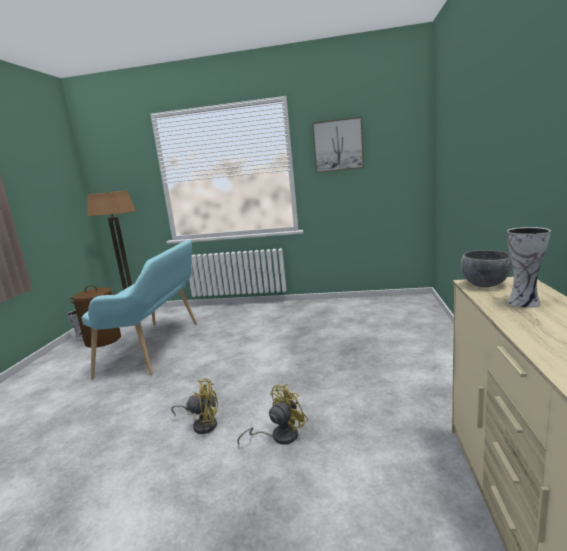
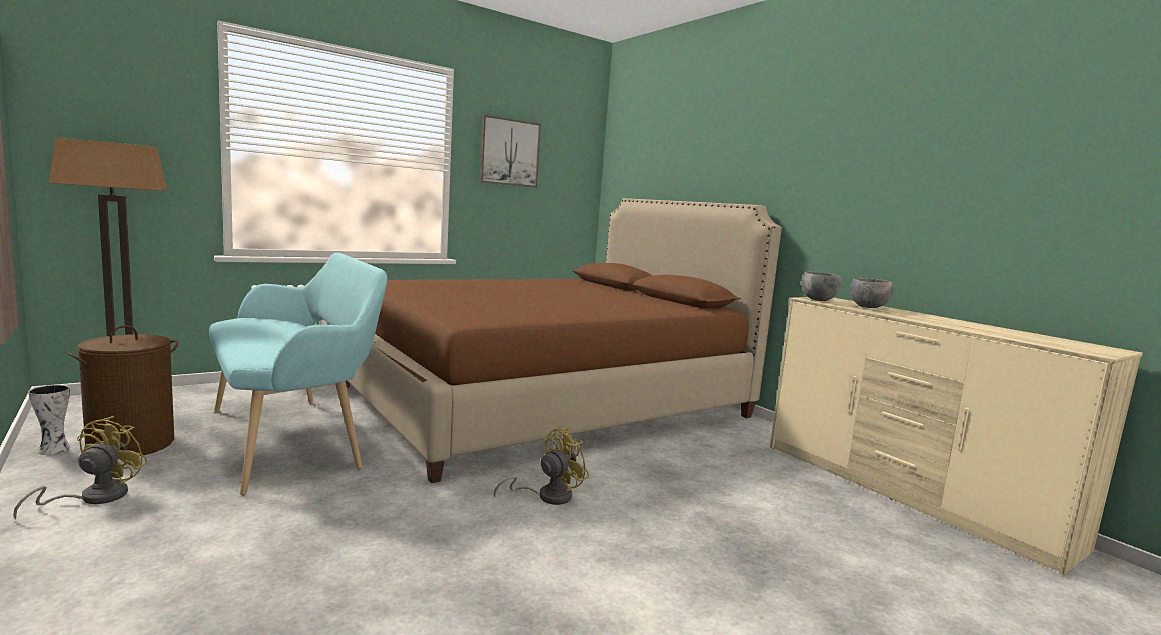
camera: 45 degrees left, 5 degrees down
(279, 436) = (648, 484): yellow fan -> yellow fan (93, 498)
(321, 341) = (546, 401): none -> brown bed
(524, 302) = (868, 307): vase -> grey bowl

